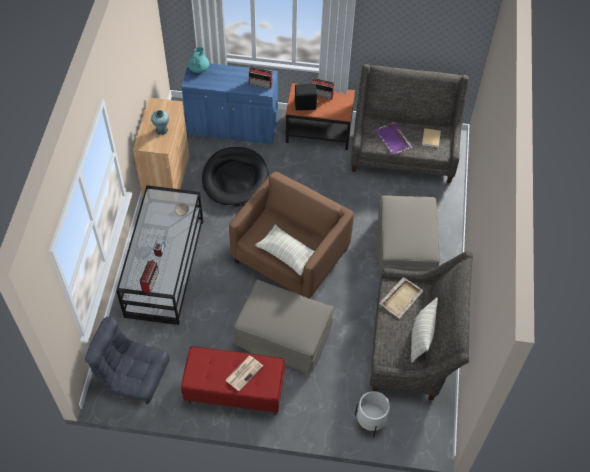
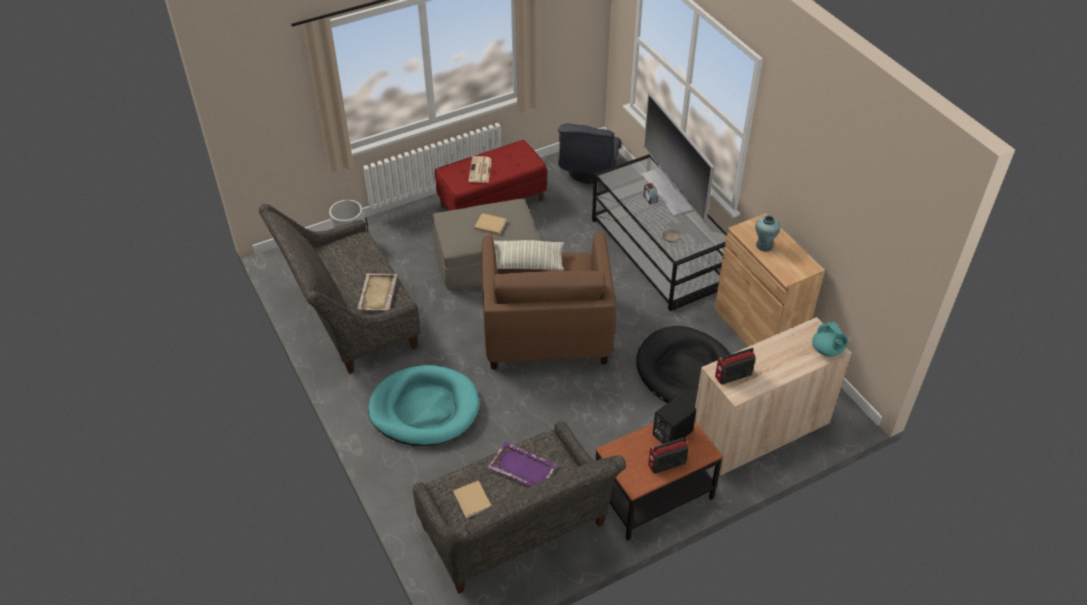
camera: 145 degrees right, 10 degrees down
(133, 376) = (587, 170): grey armchair -> grey armchair turned 120 degrees clockwise
(141, 248) = (668, 191): none -> television
(150, 281) = (628, 174): radio -> none
(233, 127) = (759, 431): blue cabinet -> beige cabinet
(282, 311) = (489, 225): none -> beige book
(405, 248) = (424, 409): beige ottoman -> turquoise dog bed
(421, 337) = (333, 271): pillow -> none

